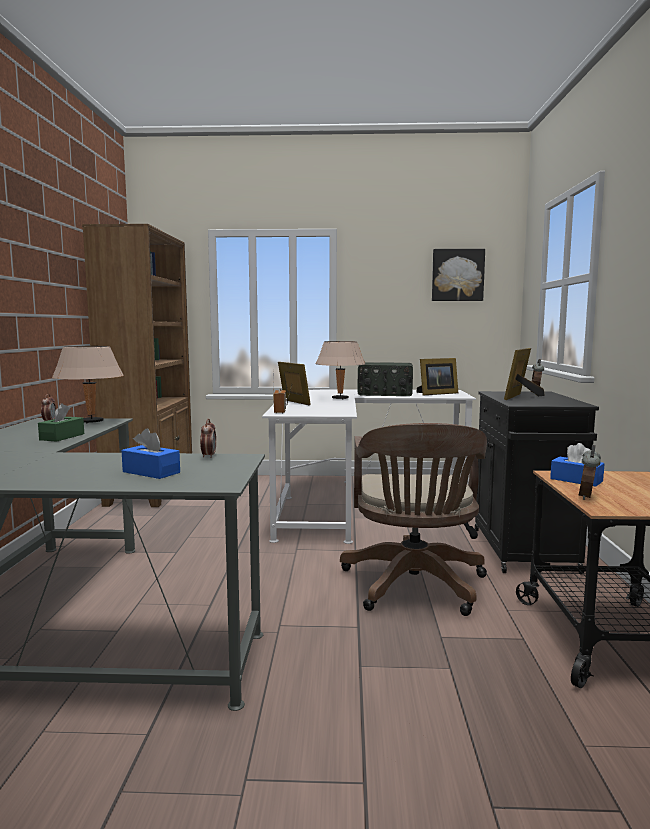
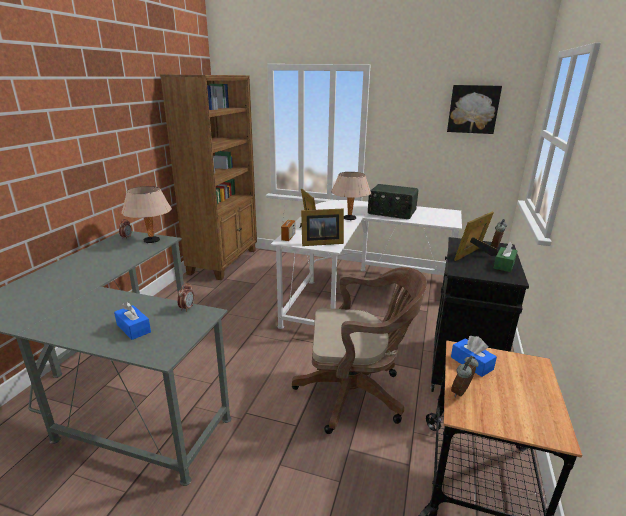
camera: 15 degrees right, 15 degrees up
(62, 437) = (118, 263): green tissue box -> green tissue box (504, 265)
(414, 587) = (356, 393): brown office chair -> brown office chair turned 105 degrees counterclockwise
(436, 393) = (433, 216): picture frame -> picture frame (320, 243)

